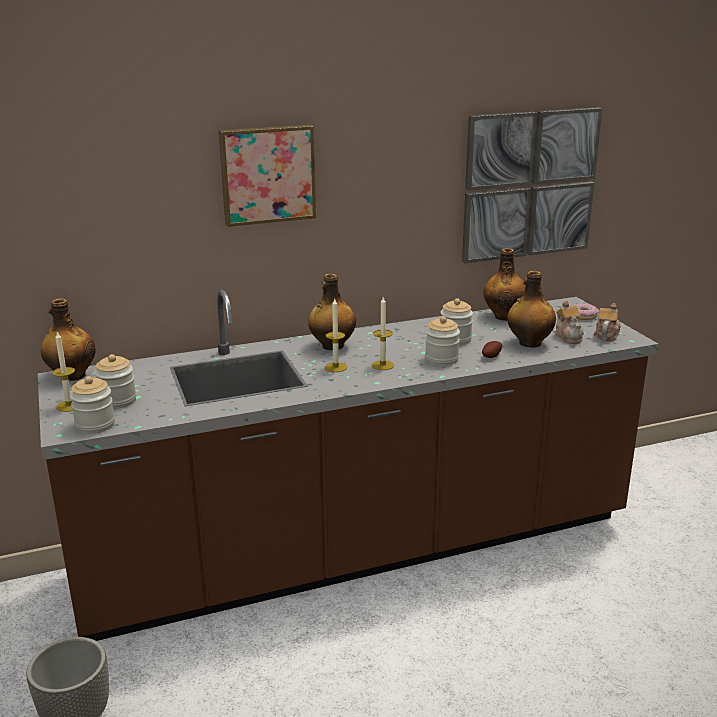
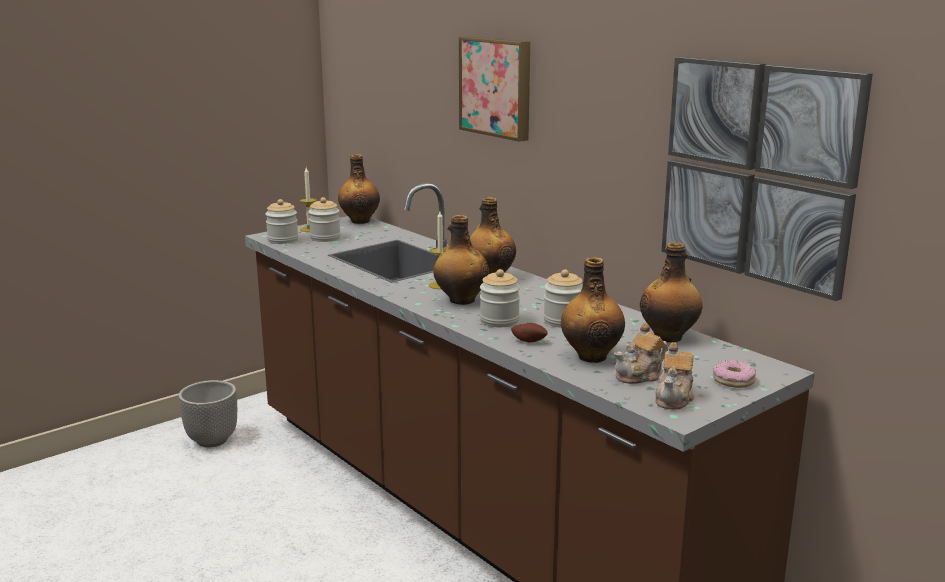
camera: 70 degrees right, 5 degrees down
(382, 365) = (461, 300): candle -> bottle
(606, 335) = (674, 398): teapot -> teapot turned 105 degrees clockwise

